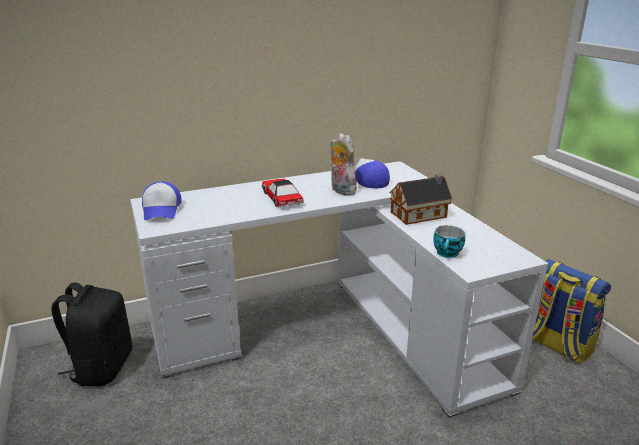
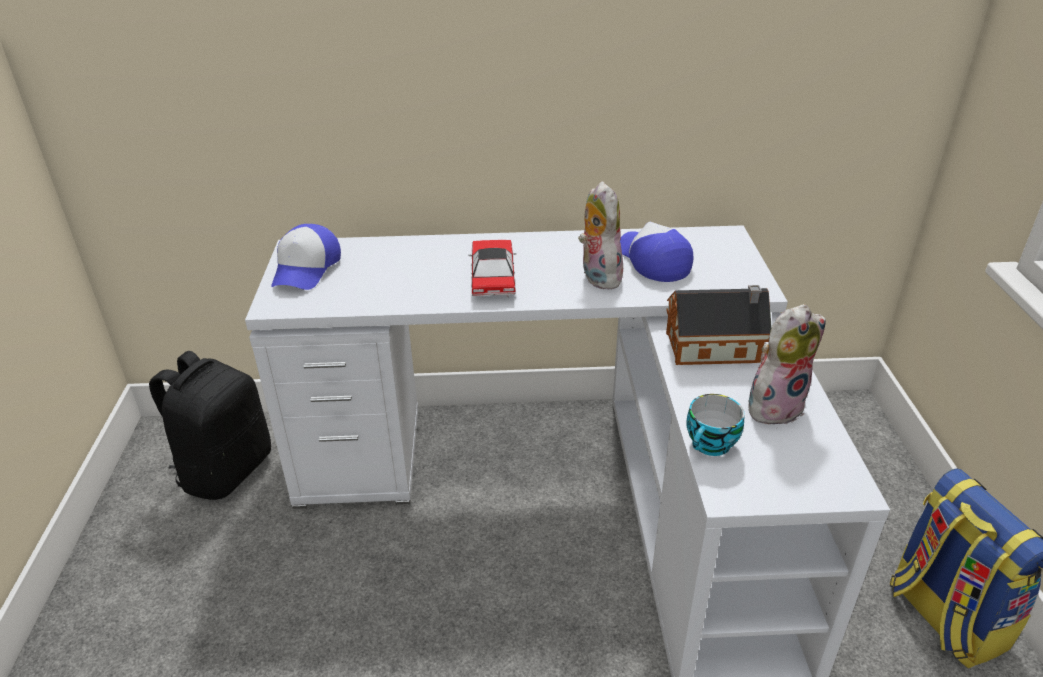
camera: 20 degrees right, 10 degrees up
(466, 233) = (774, 406): none -> plush toy

